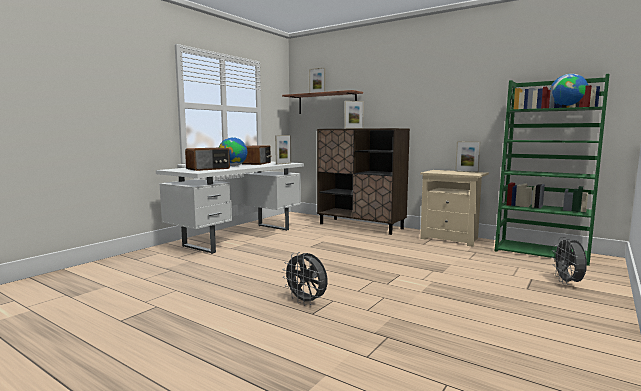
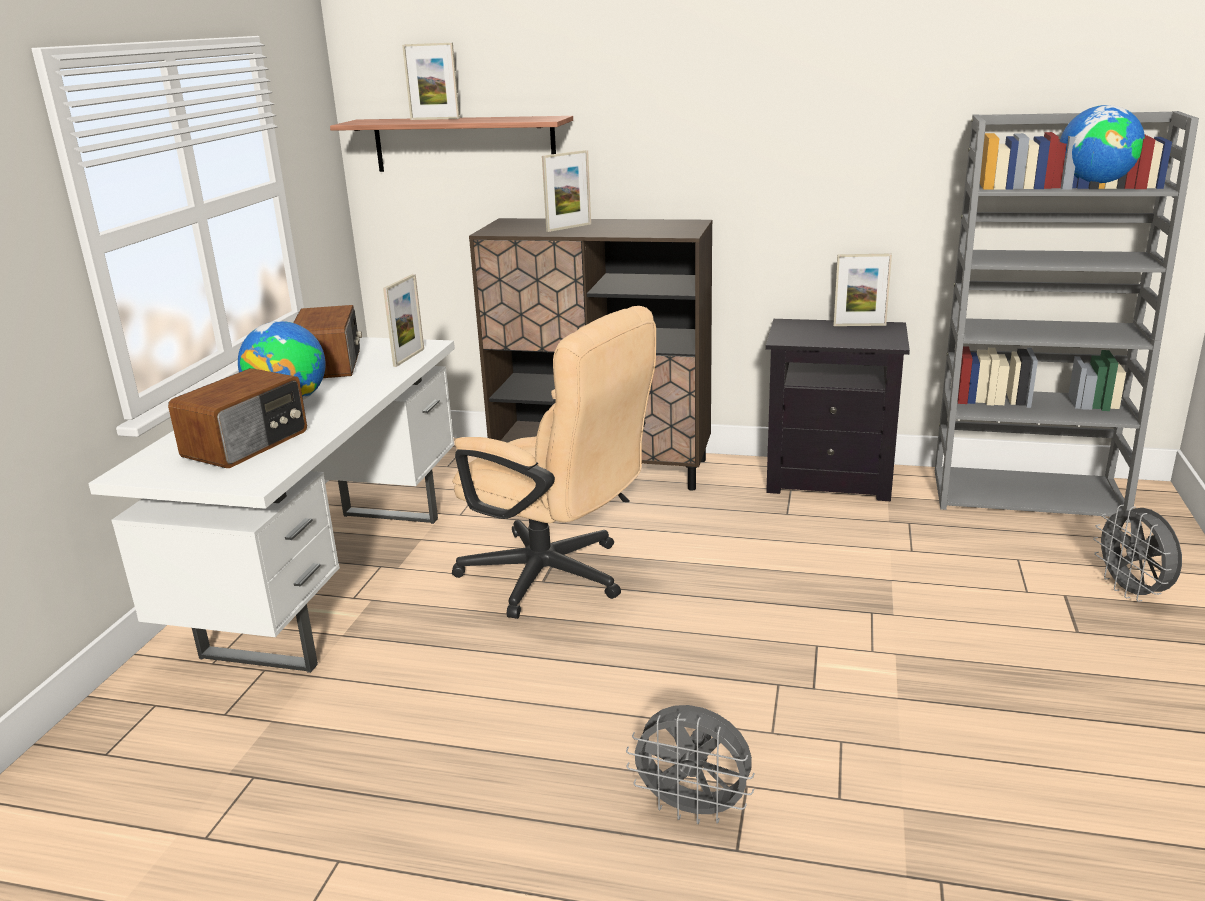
camera: 20 degrees left, 15 degrees up
(316, 246) = (557, 578): none -> beige office chair
(451, 238) = (830, 479): beige nightstand -> black nightstand
(542, 252) = (1028, 494): green bookcase -> grey bookcase

